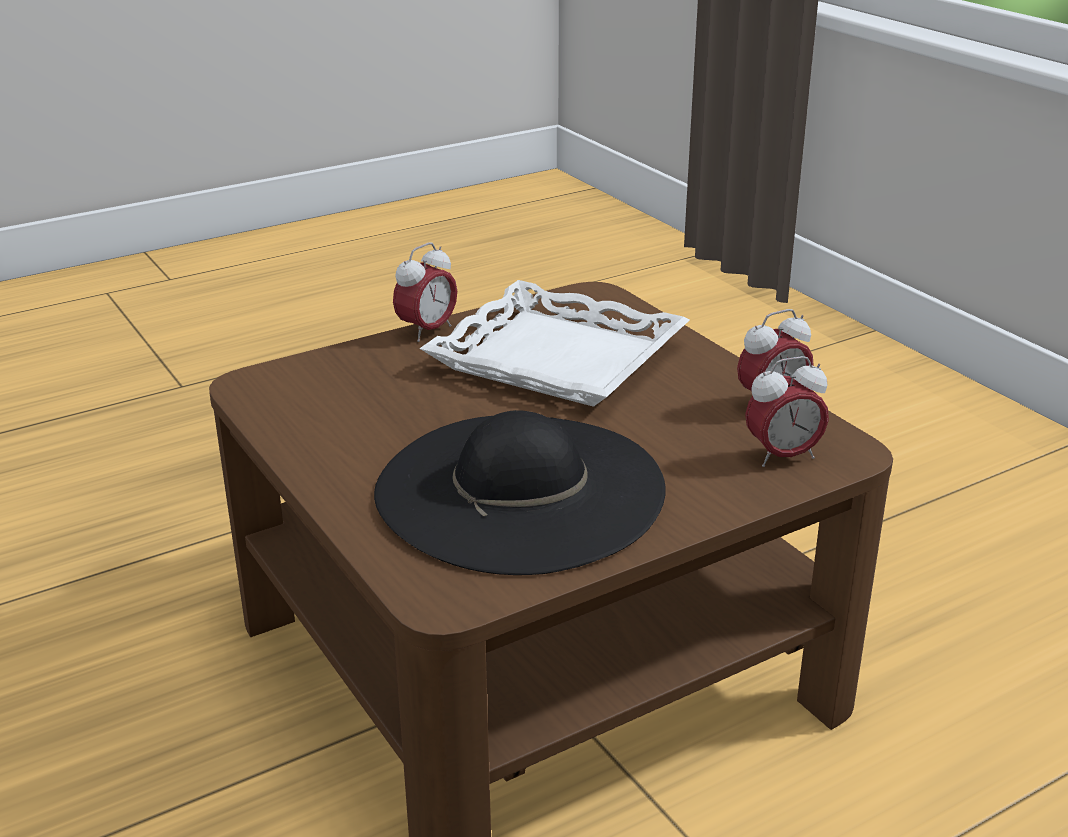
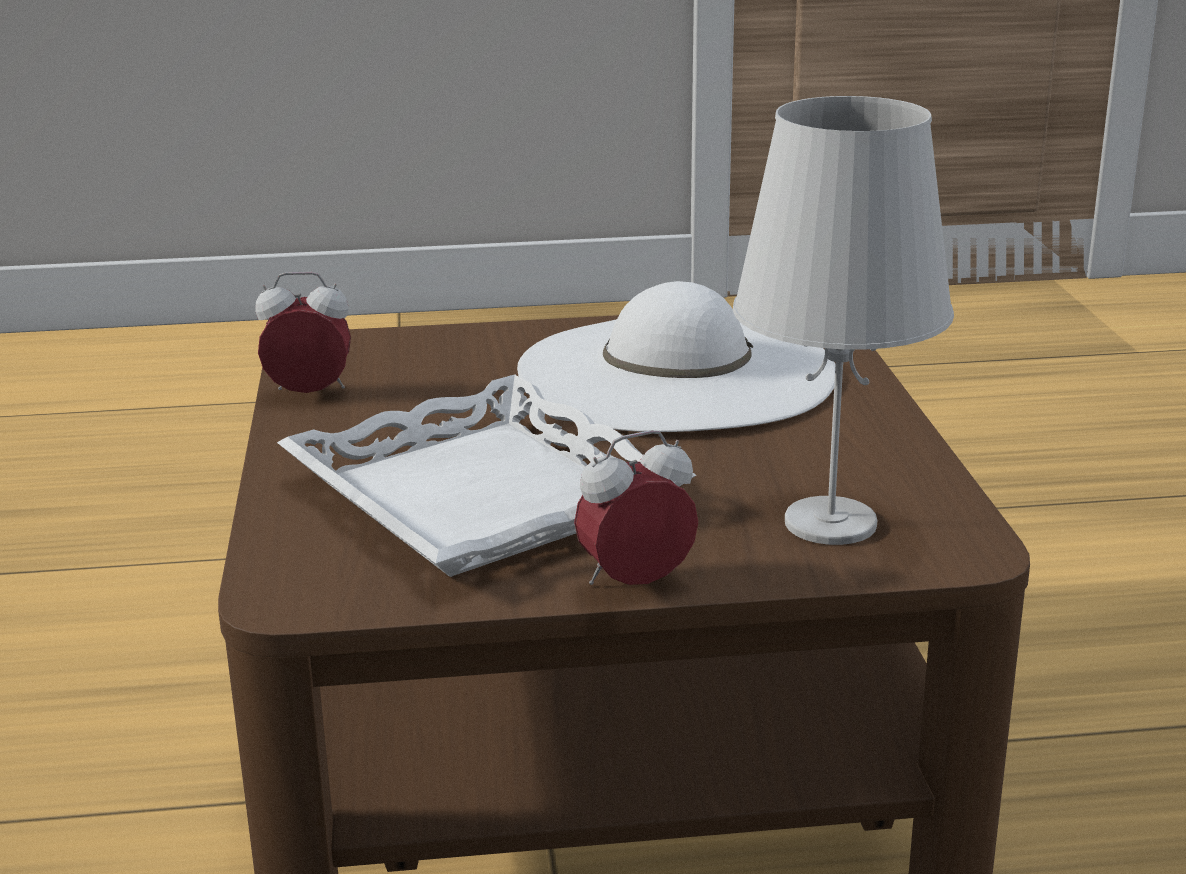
camera: 155 degrees left, 5 degrees down
(336, 384) = (829, 522): none -> white table lamp
(520, 490) = (676, 373): black hat -> white hat
(782, 456) = (383, 353): alarm clock -> none

